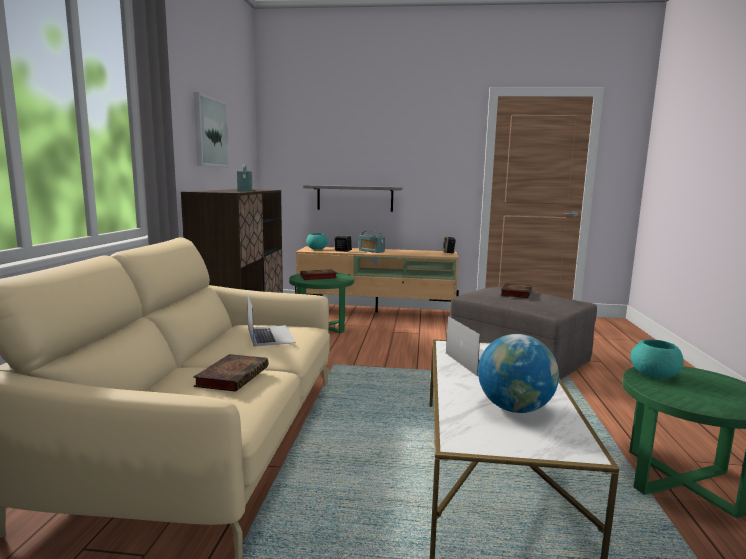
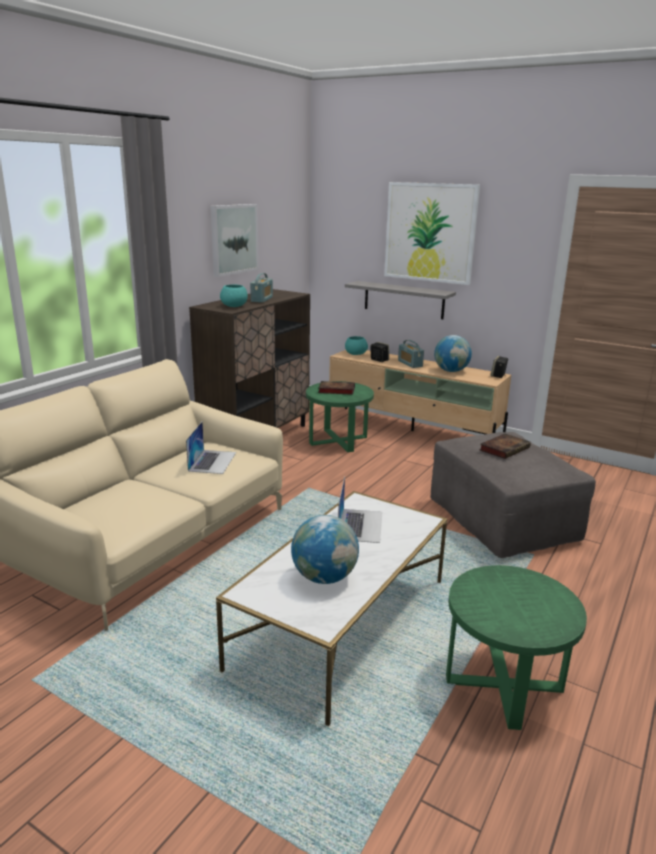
camera: 25 degrees right, 10 degrees up
(233, 376) = (145, 498): book -> none
(376, 138) = (430, 232): none -> picture
(410, 252) = (451, 371): none -> globe
(655, 375) = (497, 579): turquoise bowl -> turquoise bowl (234, 306)

